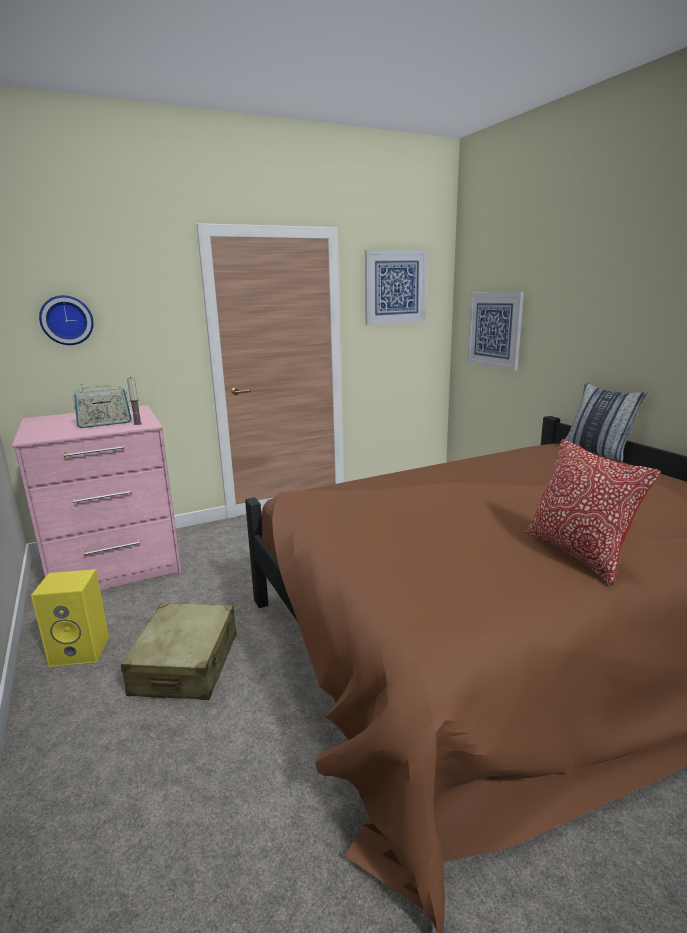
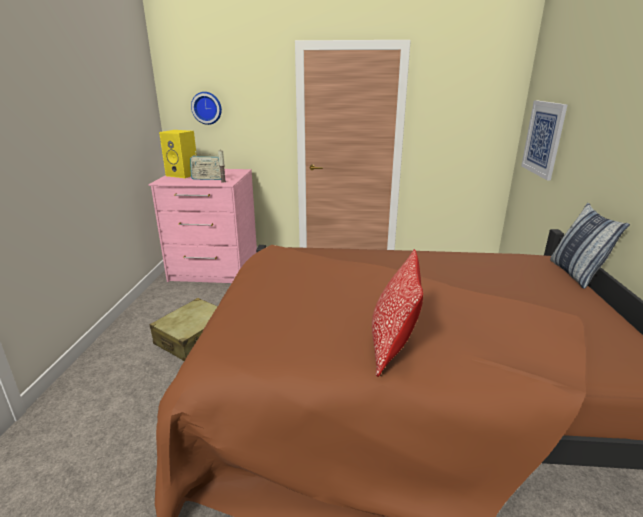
camera: 30 degrees right, 5 degrees up
(82, 650) = (157, 312): yellow speaker -> yellow speaker (183, 175)
(395, 287) = (462, 92): picture -> none

